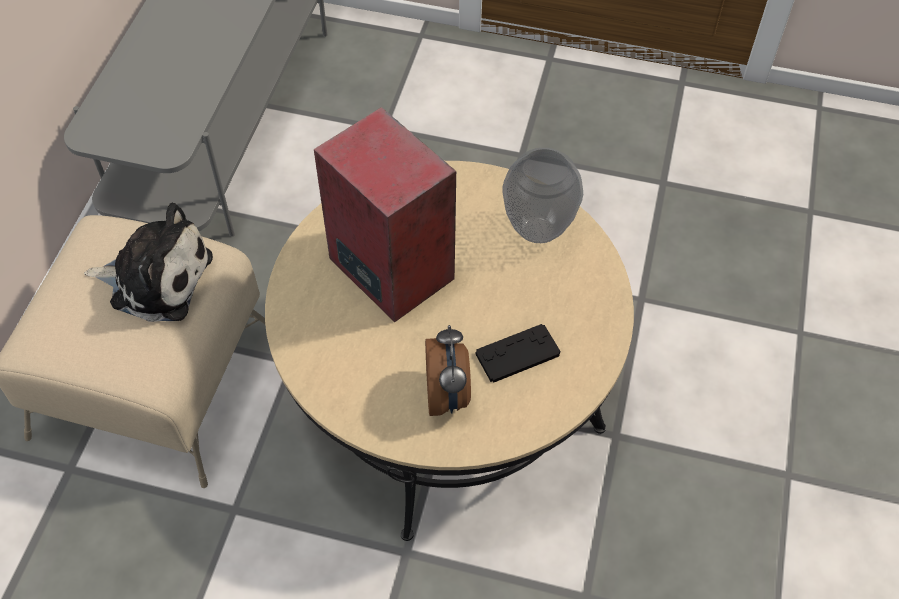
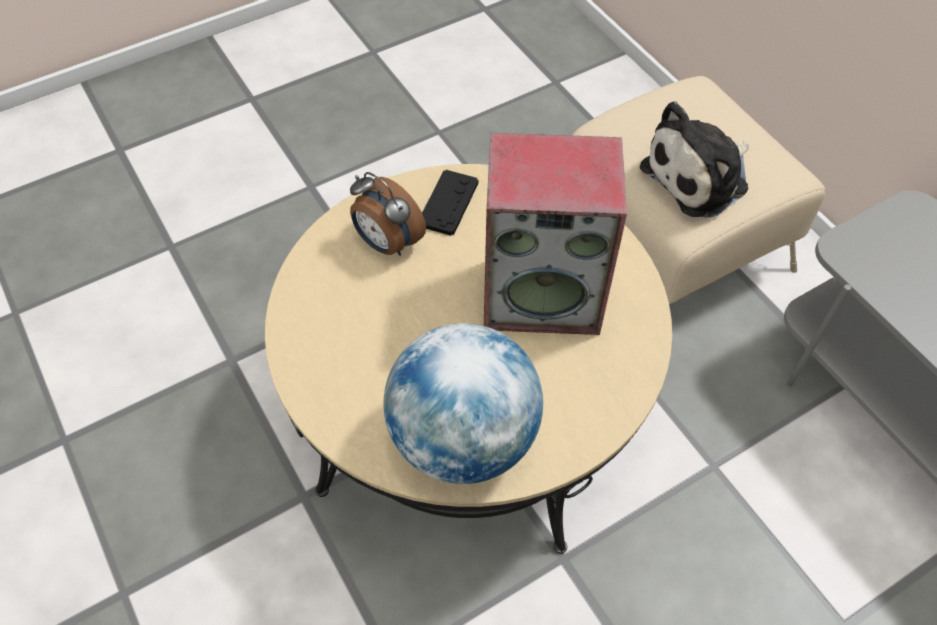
camera: 135 degrees right, 0 degrees up
(517, 354) = (366, 312): black game controller -> black game controller (448, 203)
(539, 230) = (463, 438): vase -> globe

